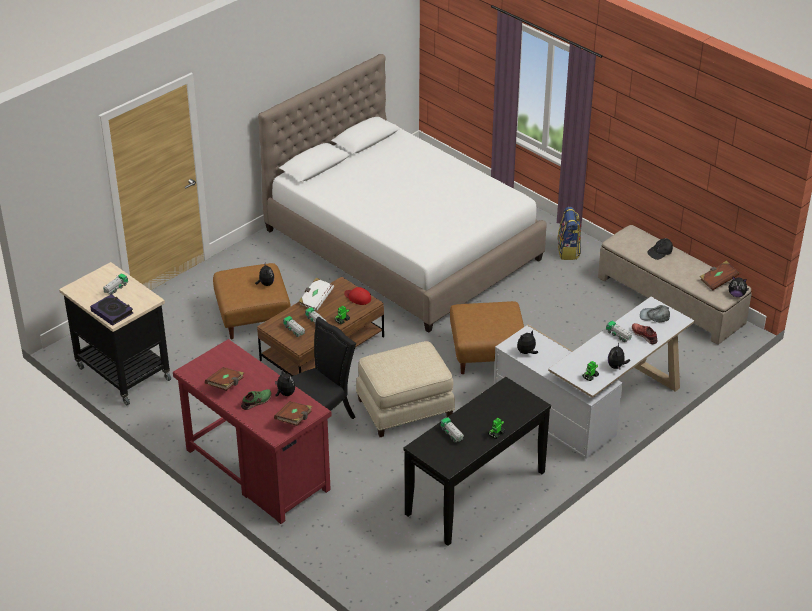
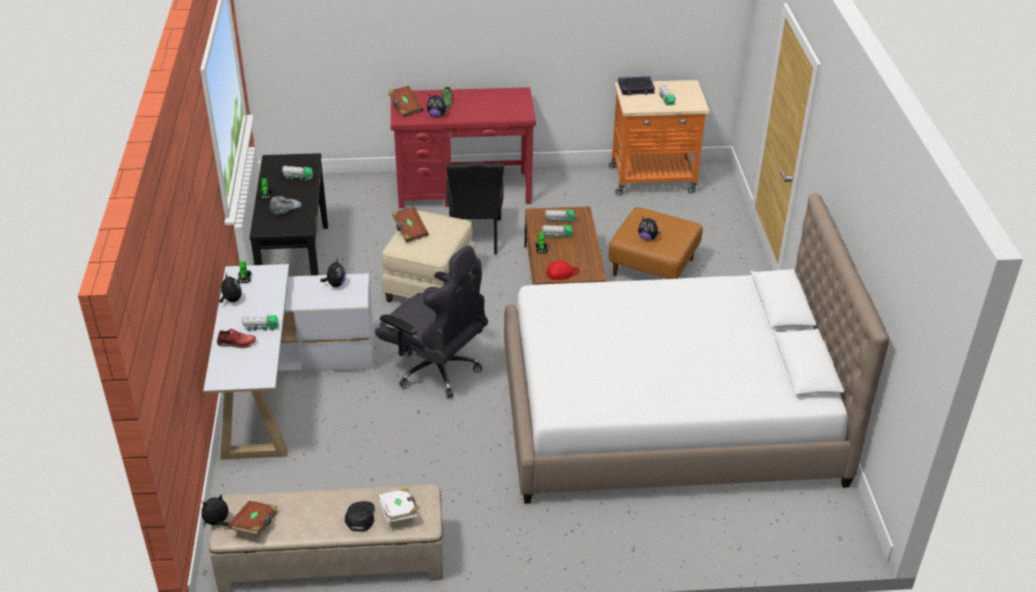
camera: 130 degrees right, 0 degrees up
(123, 373) = (652, 179): black cart -> orange cart
(226, 384) = (483, 99): brown book -> brown book (409, 231)
(316, 300) = (588, 250): white book -> white book (398, 512)
(487, 353) = (433, 369): brown ottoman -> black office chair
(568, 251) = (512, 538): backpack -> none
(654, 316) = (247, 368): grey cap -> grey cap (285, 207)

